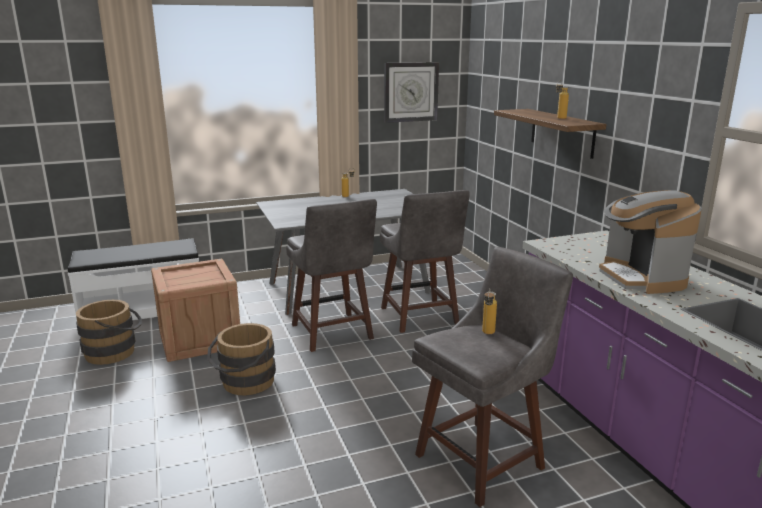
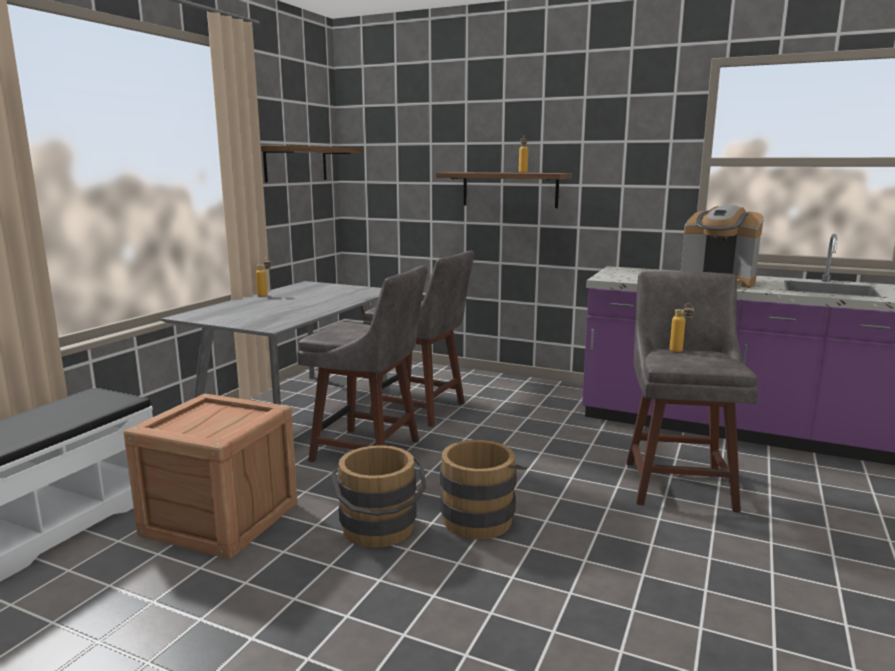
camera: 45 degrees left, 5 degrees down
(115, 352) = (114, 588): brown bucket -> brown bucket (480, 517)
(410, 92) = (296, 164): wall clock -> shelf

